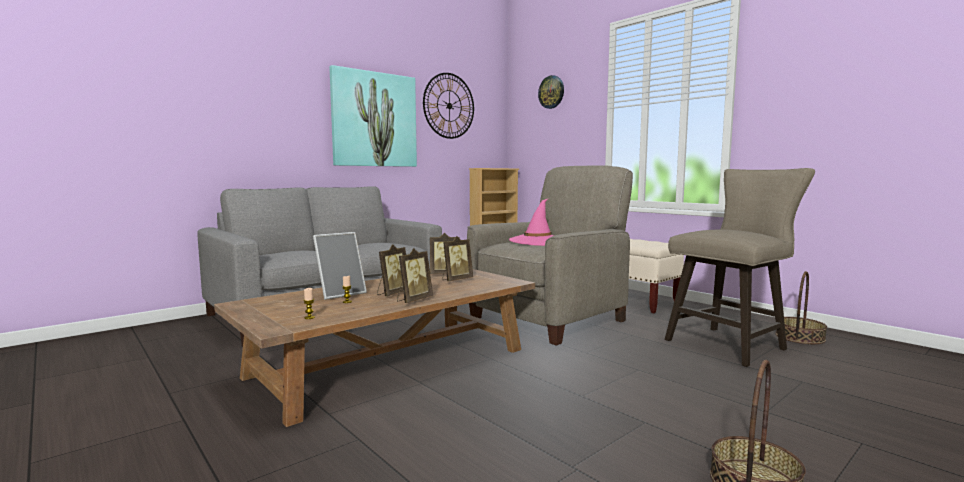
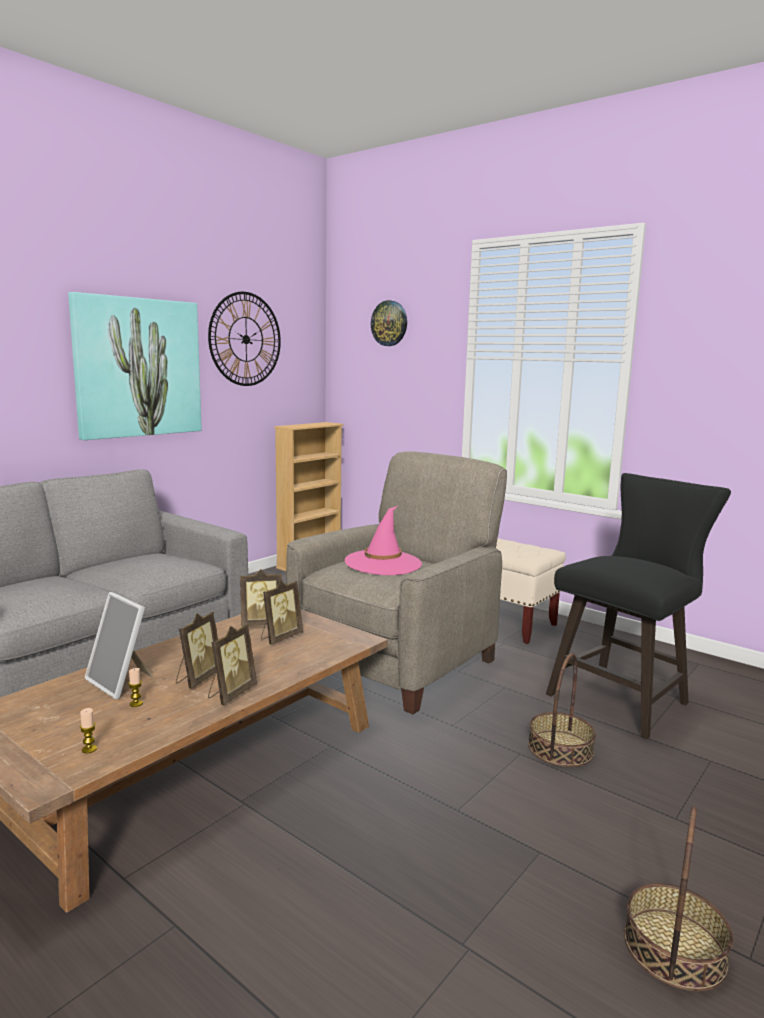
camera: 10 degrees left, 5 degrees up
(340, 293) = (121, 682): picture frame -> picture frame turned 90 degrees clockwise
(731, 344) = (624, 697): beige stool -> black stool
(800, 337) = (700, 679): basket -> basket (560, 748)

